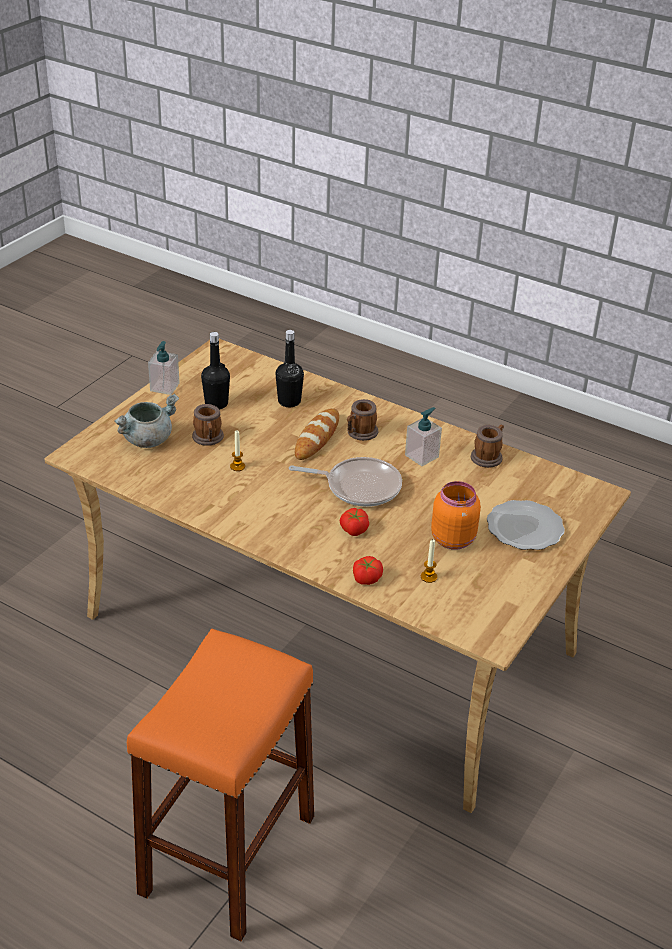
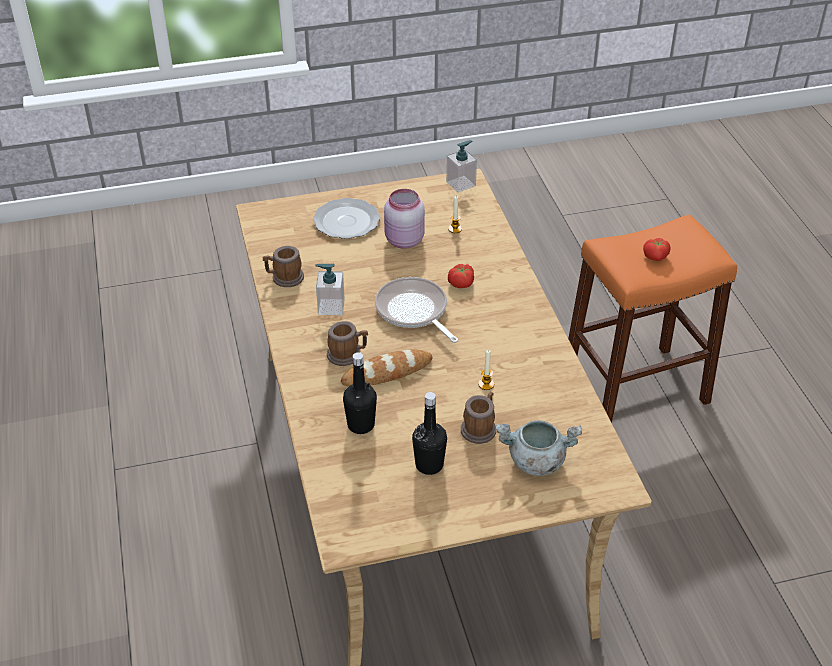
camera: 135 degrees left, 5 degrees up
(164, 387) = (456, 520): soap dispenser -> soap dispenser (461, 184)
(366, 578) = (496, 249): tomato -> tomato (655, 256)
(453, 538) = (403, 241): orange jar -> pink jar

